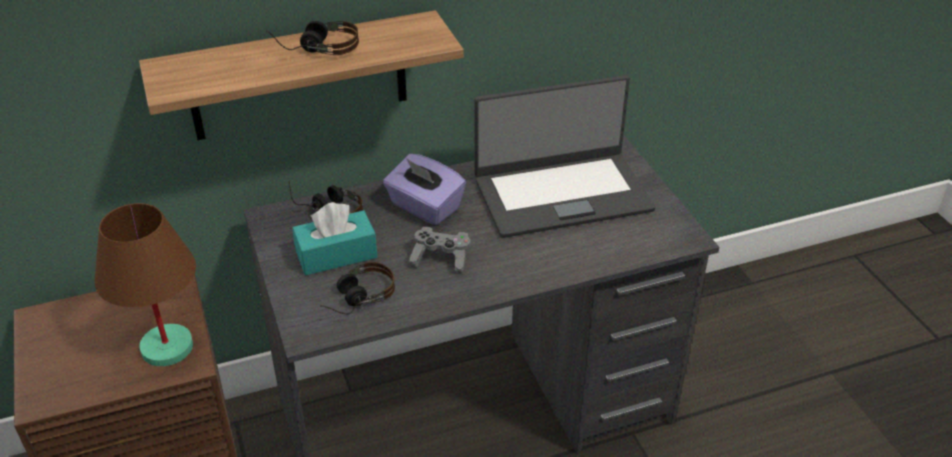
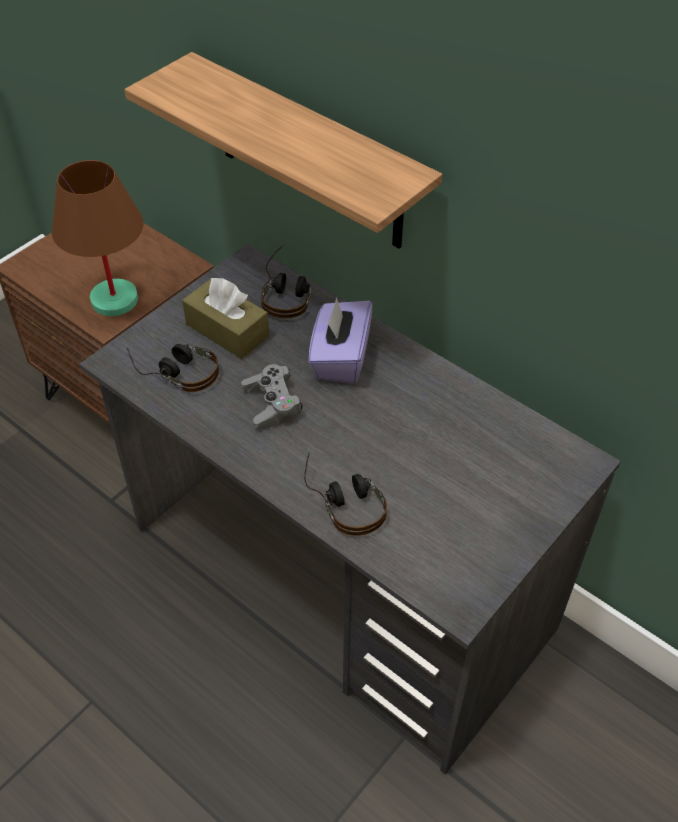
camera: 60 degrees right, 10 degrees up
(315, 48) = (292, 131): headphones -> headphones (344, 500)
(336, 254) = (227, 330): turquoise tissue box -> brown tissue box
(561, 193) = (449, 456): laptop -> none

